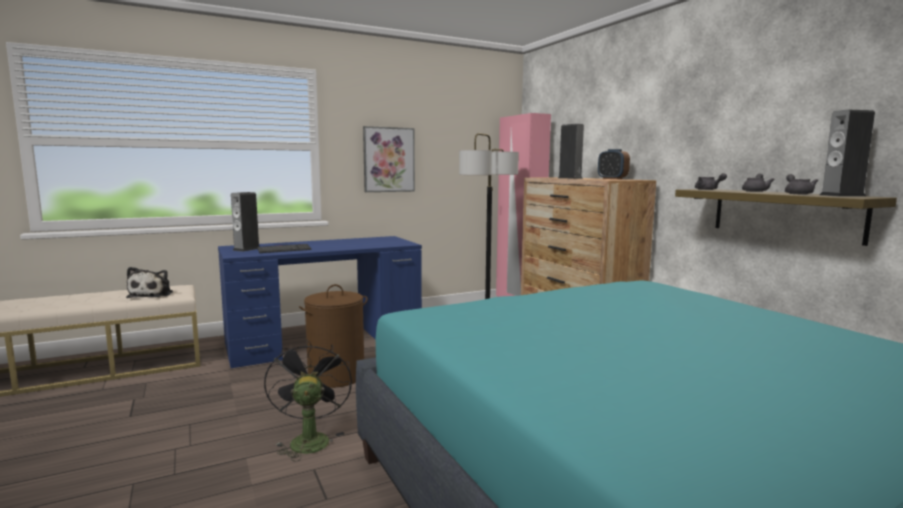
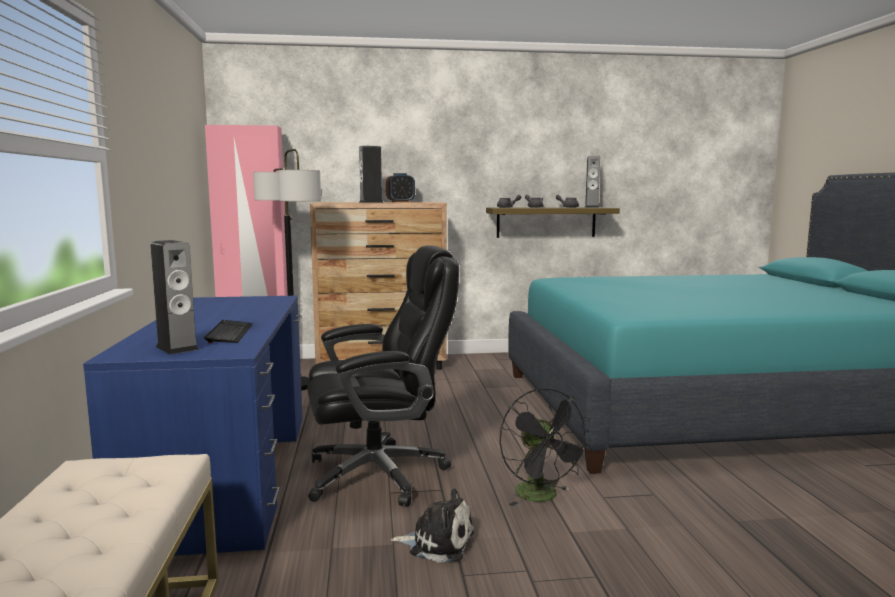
camera: 70 degrees left, 0 degrees up
(152, 294) = (123, 487): plush toy -> plush toy (437, 543)
(308, 439) = (542, 497): black fan -> black fan turned 120 degrees counterclockwise
(336, 376) = (380, 474): brown laundry basket -> black office chair
(388, 159) = (151, 180): picture -> none

